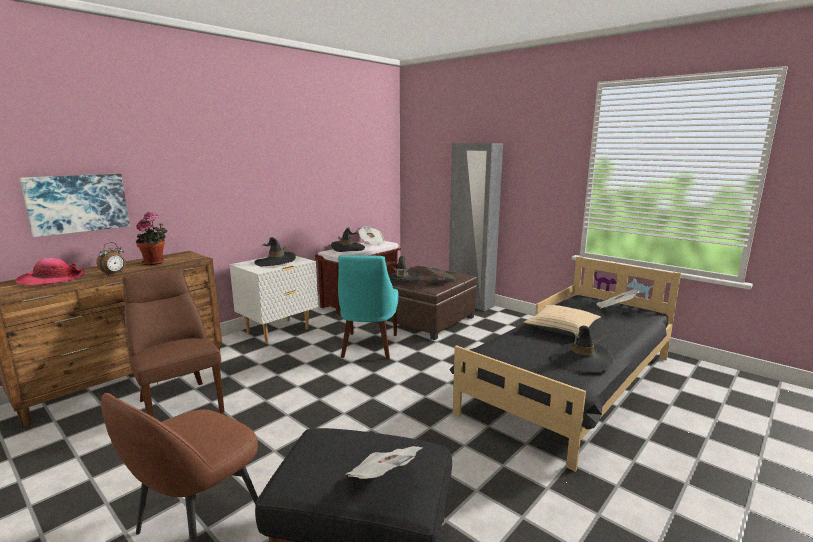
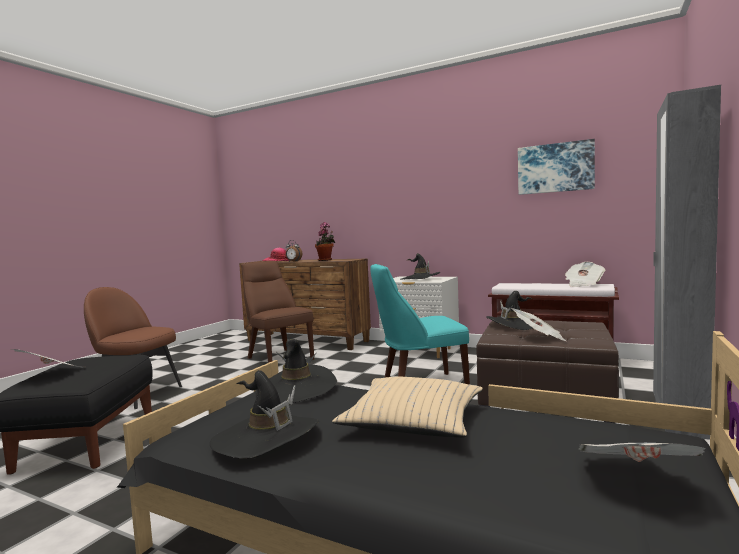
camera: 75 degrees right, 10 degrees down
(78, 203) = (310, 217): picture -> picture (555, 168)
(179, 404) = (278, 358): brown chair -> brown chair turned 75 degrees counterclockwise
(348, 248) = (533, 284): black hat -> black hat (296, 389)

